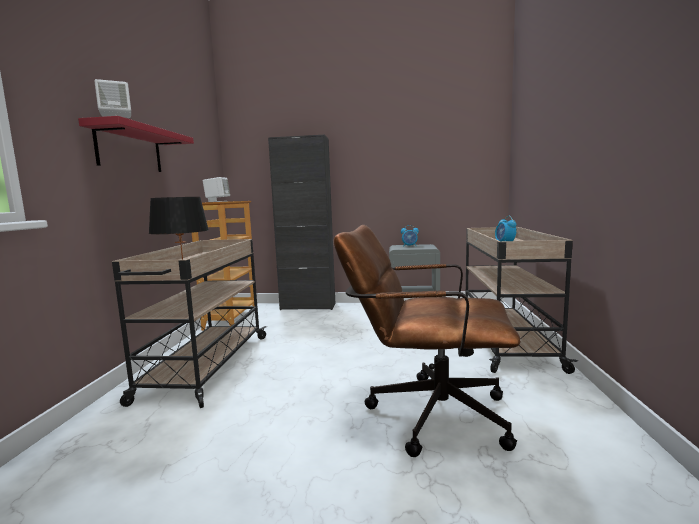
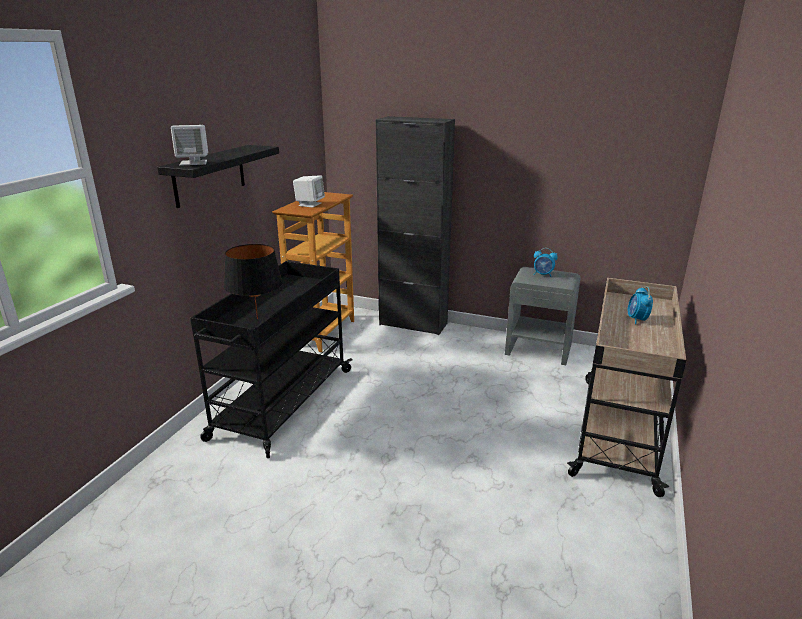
camera: 15 degrees right, 15 degrees up
(130, 149) = (209, 175): red shelf -> black shelf
(206, 367) = (282, 404): beige cart -> black cart
(426, 413) = (469, 513): brown office chair -> none

